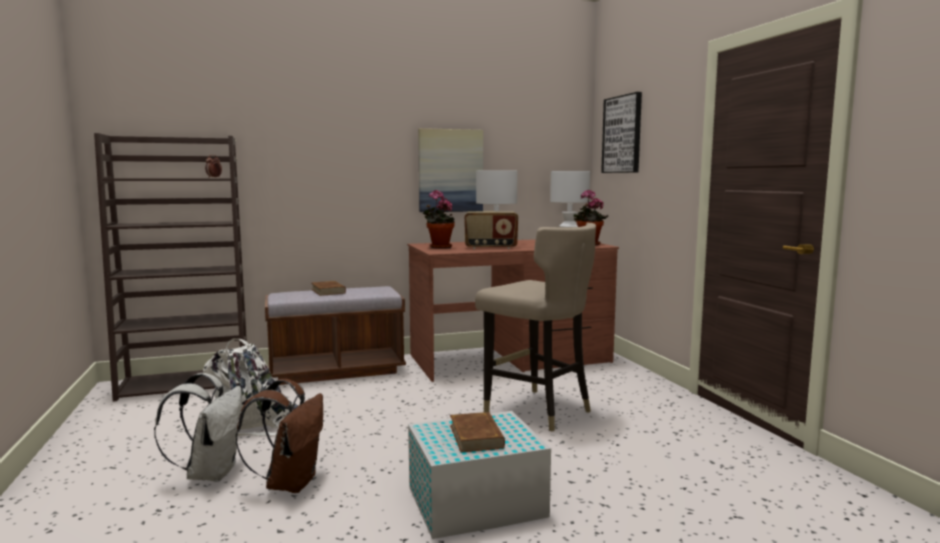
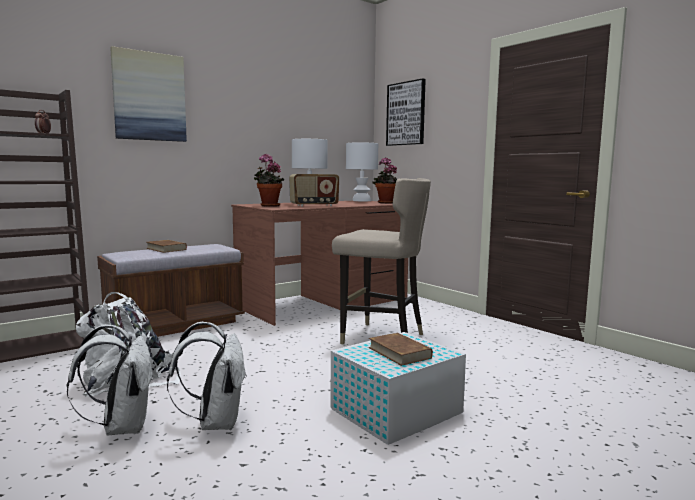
camera: 20 degrees left, 0 degrees up
(290, 482) = (215, 422): brown backpack -> white backpack
(450, 170) = (266, 139): picture -> picture (149, 97)

